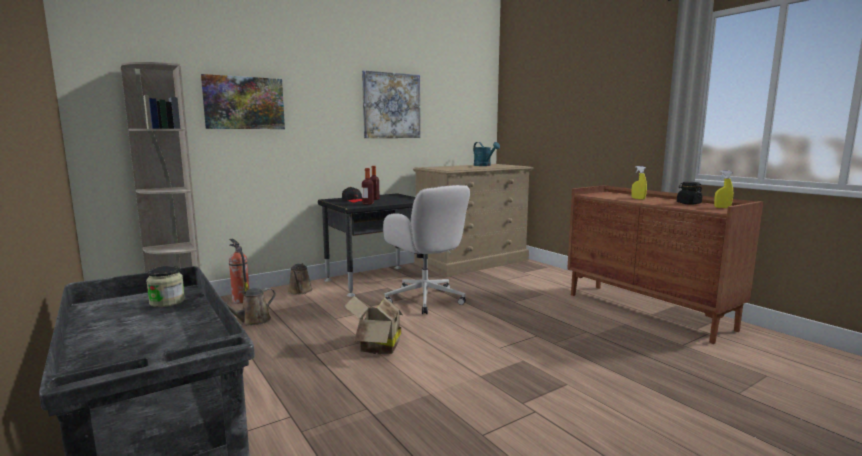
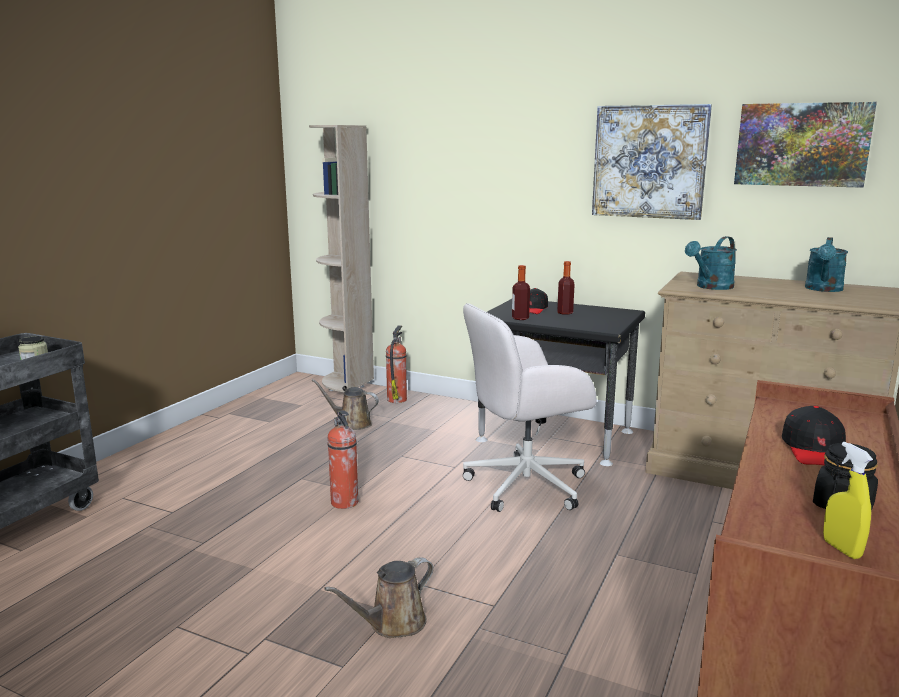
camera: 60 degrees right, 5 degrees up
(244, 103) = (433, 162): picture -> picture (802, 144)
(300, 291) = (456, 413): brown watering can -> brown watering can (393, 624)
(376, 347) = (345, 503): cardboard box -> fire extinguisher
(424, 300) = (526, 485): white office chair -> white office chair turned 45 degrees clockwise
(456, 168) = (711, 287): none -> turquoise watering can
(638, 199) = (815, 450): yellow spray bottle -> black cap

